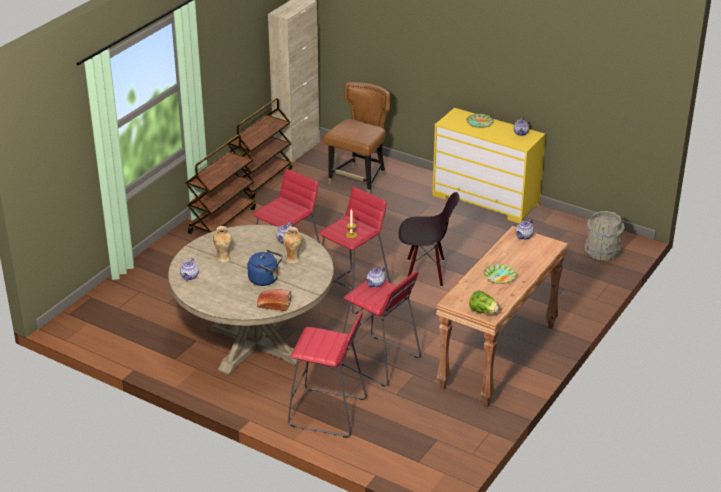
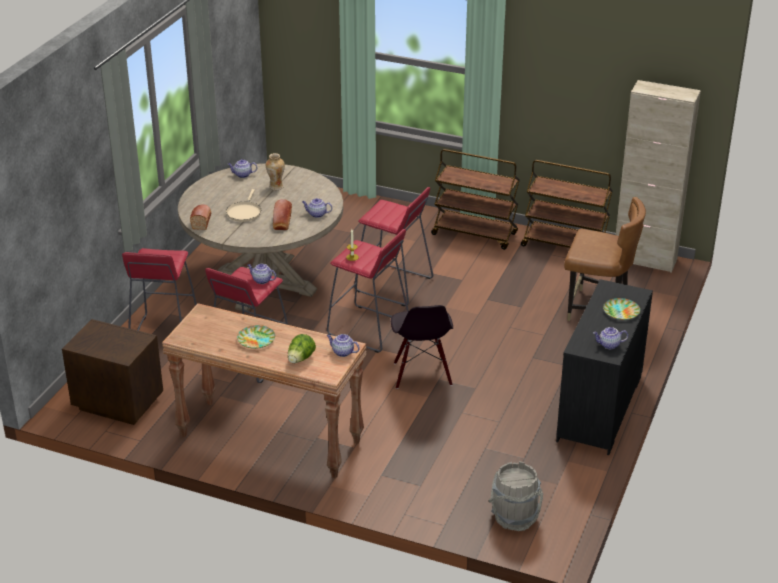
camera: 80 degrees right, 0 degrees up
(265, 279) = (244, 212): blue kettle -> beige frying pan
(293, 259) = (282, 222): vase -> bread
(431, 445) = (117, 403): none -> brown nightstand
(483, 311) = (187, 332): lettuce -> lettuce (300, 359)
(486, 200) = (600, 409): yellow dresser -> black dresser

